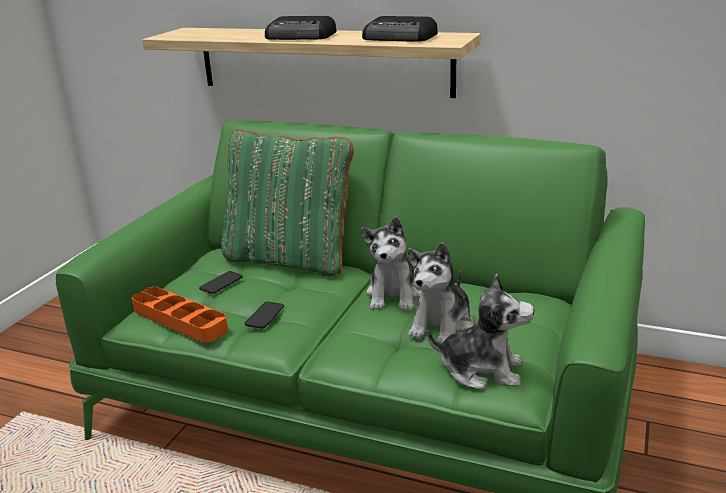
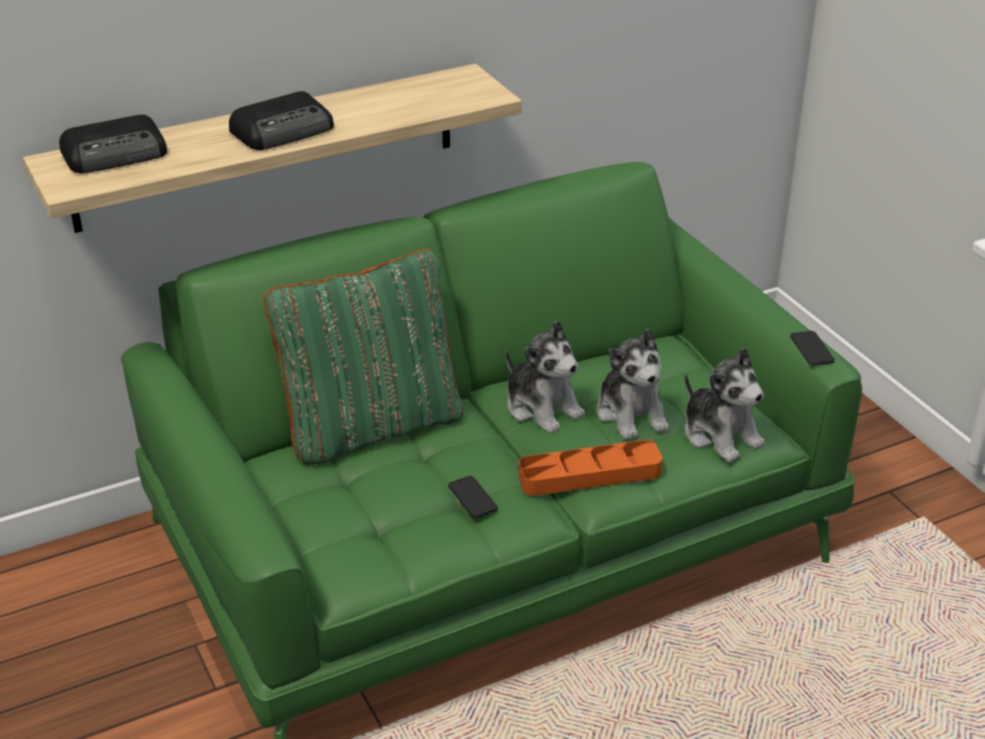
camera: 50 degrees left, 10 degrees up
(179, 319) = (397, 554): orange tray -> orange tray (590, 474)
(221, 283) = (359, 492): phone -> phone (811, 349)
(400, 38) = (416, 99): radio -> radio (117, 154)
(482, 370) = (720, 435): plush toy -> plush toy turned 90 degrees clockwise

